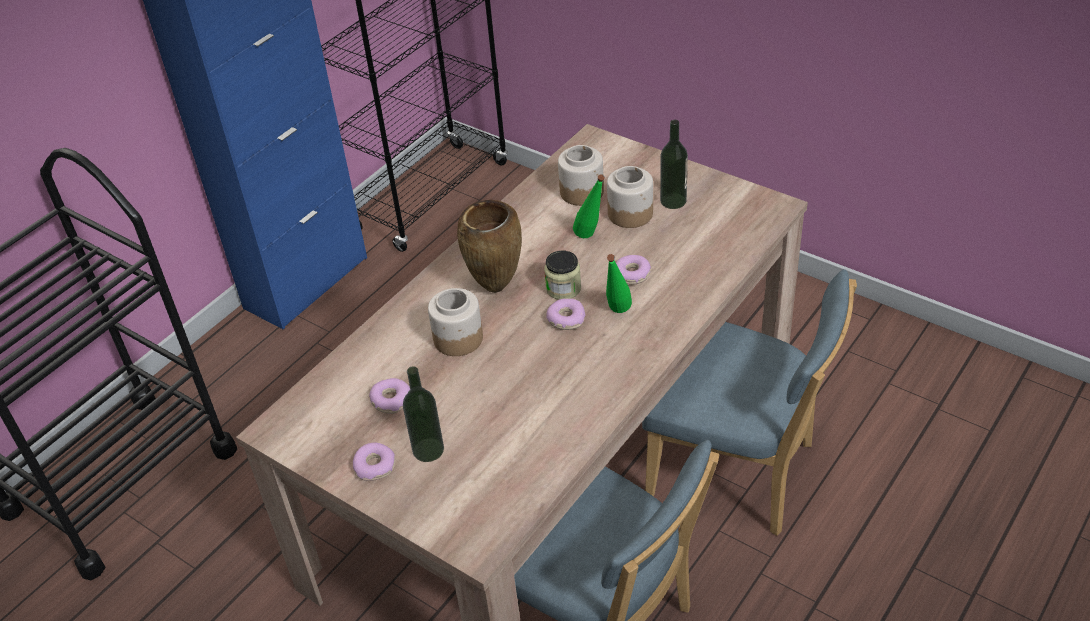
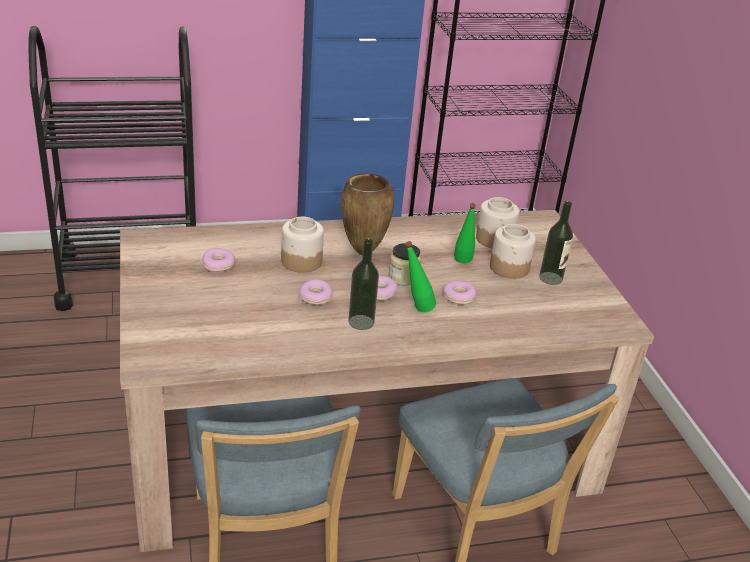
camera: 35 degrees right, 10 degrees down
(375, 466) = (160, 288): donut -> donut (316, 297)
(428, 450) = (199, 299): bottle -> bottle (361, 322)

